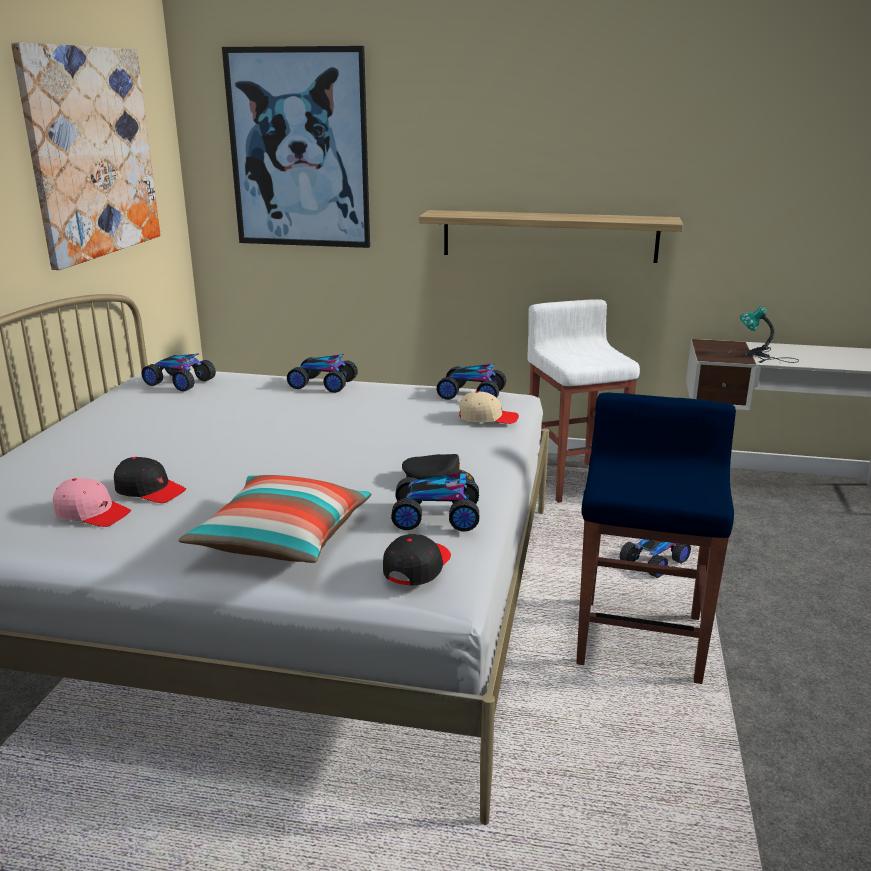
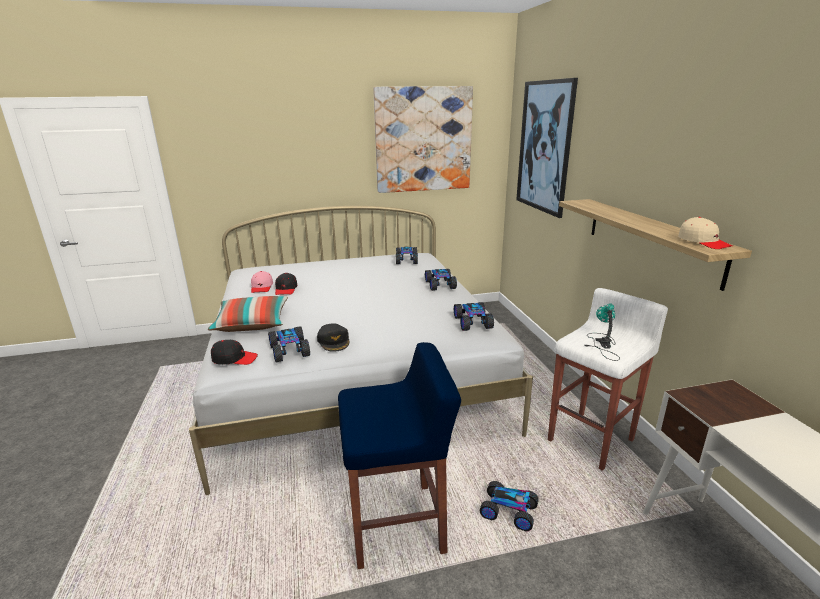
camera: 65 degrees right, 0 degrees up
(487, 417) = (437, 335): beige cap -> beige cap (703, 242)
(760, 356) = (743, 426): table lamp -> table lamp (602, 345)

